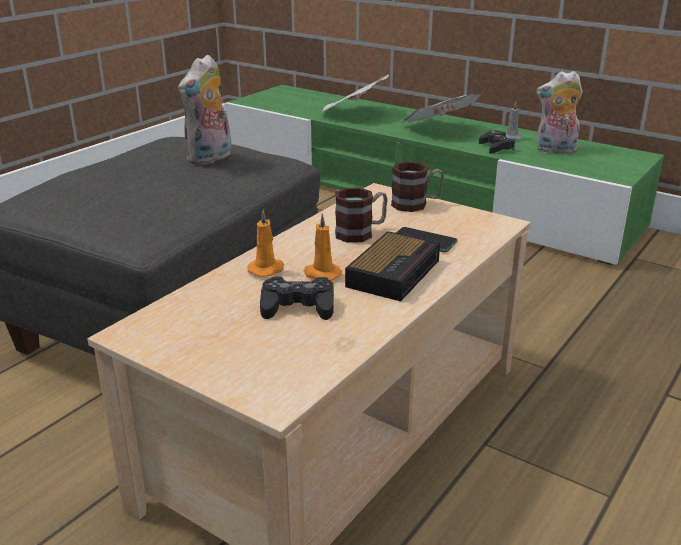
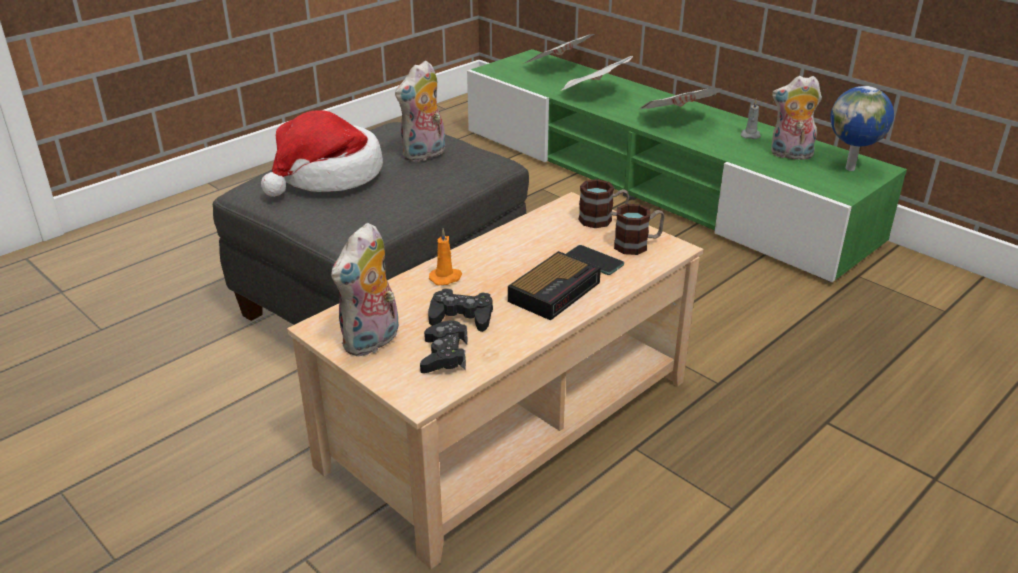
camera: 10 degrees right, 5 degrees up
(108, 182) = (328, 176): none -> hat
(198, 343) = (372, 342): none -> plush toy
(310, 96) = (557, 67): none -> newspaper
(321, 274) = (491, 287): orange candle -> none
(361, 233) = (540, 247): mug -> mug (638, 245)
(496, 147) = (728, 147): black game controller -> black game controller (444, 355)
(615, 157) = (851, 168): none -> globe

